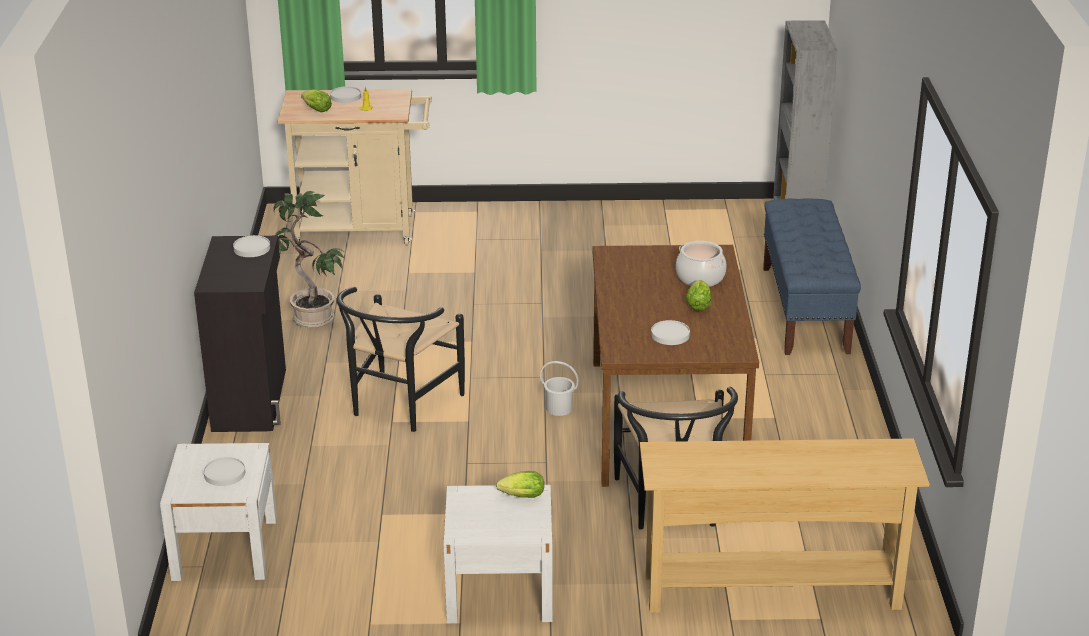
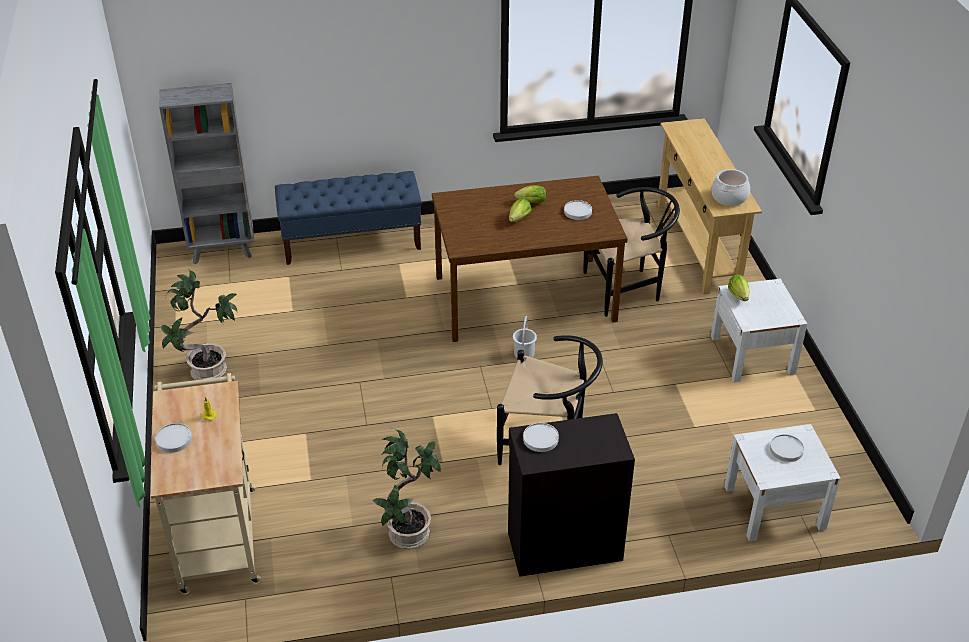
camera: 100 degrees left, 10 degrees up
(315, 109) = (211, 457): lettuce -> lettuce (518, 219)
(584, 226) = (209, 372): none -> potted plant
(700, 277) = (489, 204): cooking pot -> cooking pot (729, 197)

